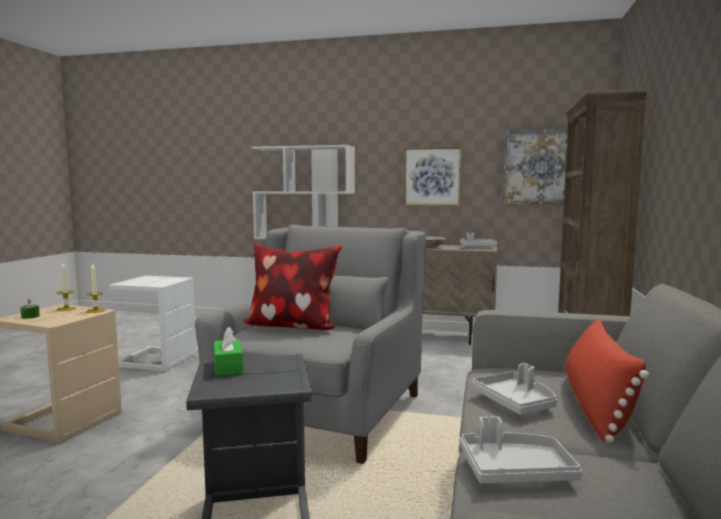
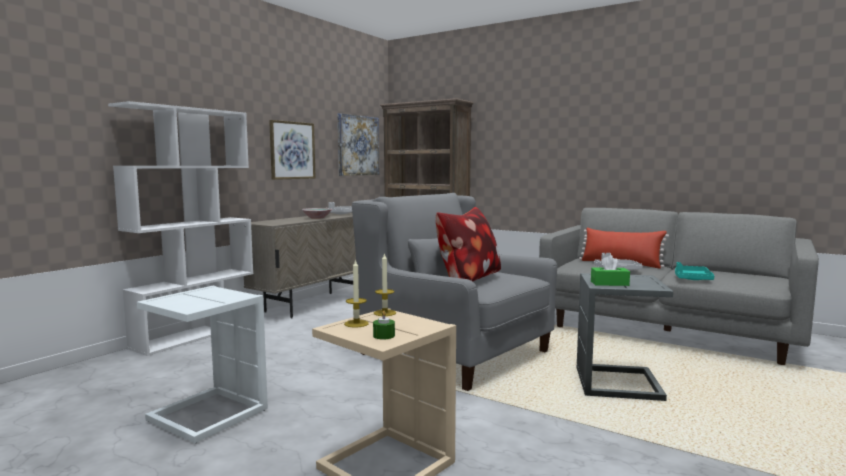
camera: 70 degrees left, 0 degrees up
(515, 471) = (691, 279): grey tray -> turquoise tray

